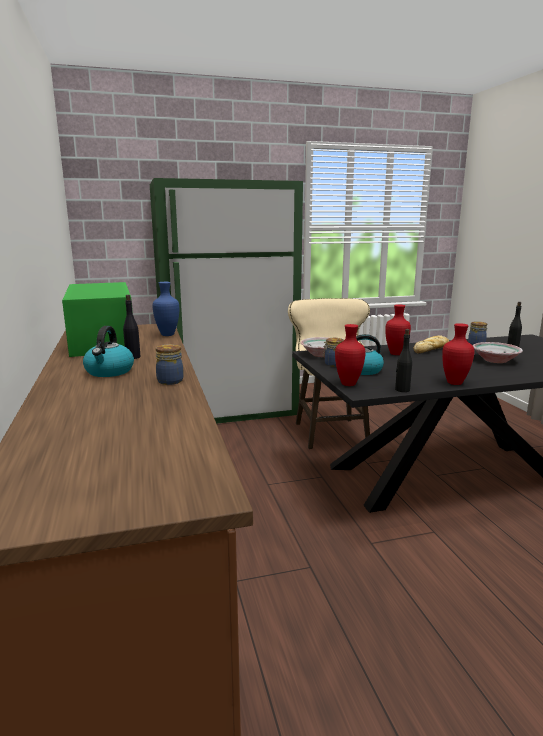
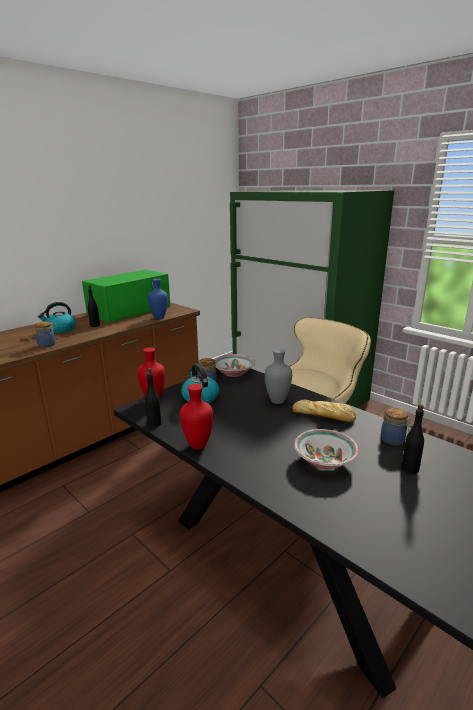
camera: 60 degrees right, 5 degrees up
(396, 354) = (277, 401): red vase -> grey vase

